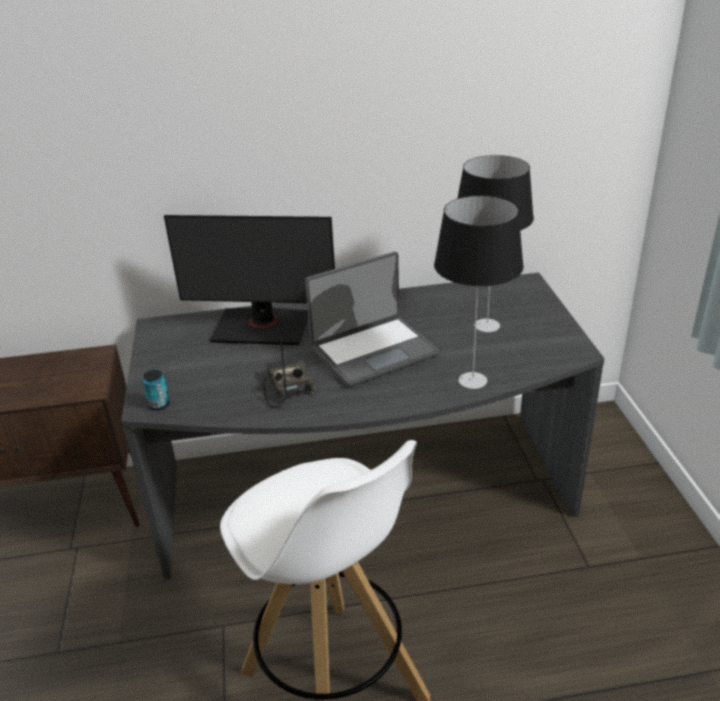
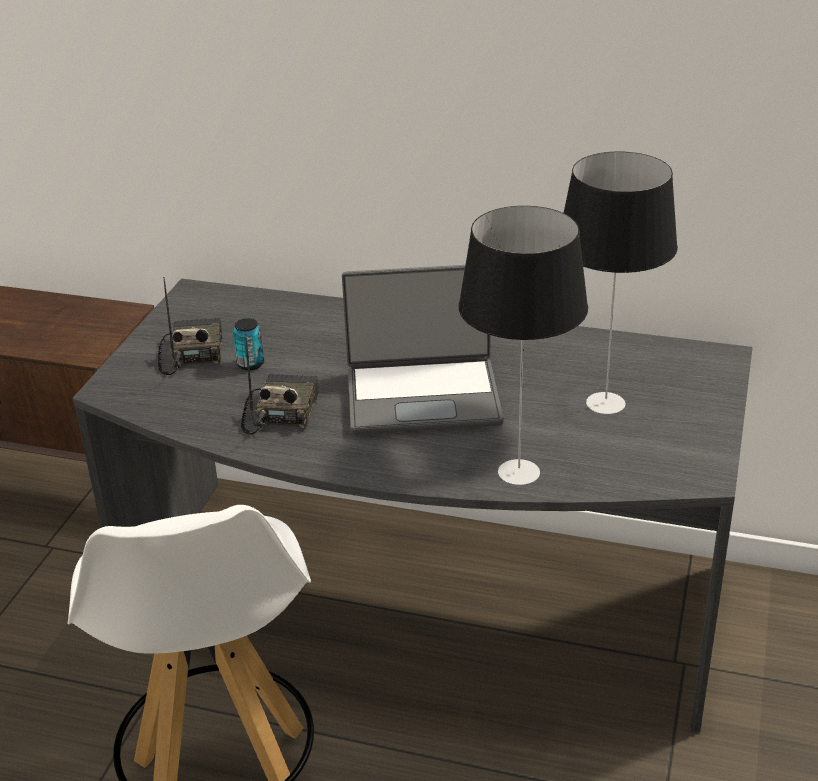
camera: 25 degrees right, 0 degrees up
(159, 404) = (125, 390): can -> can (250, 364)
(189, 366) = (192, 353): none -> radio
(262, 327) = (314, 327): monitor -> none

